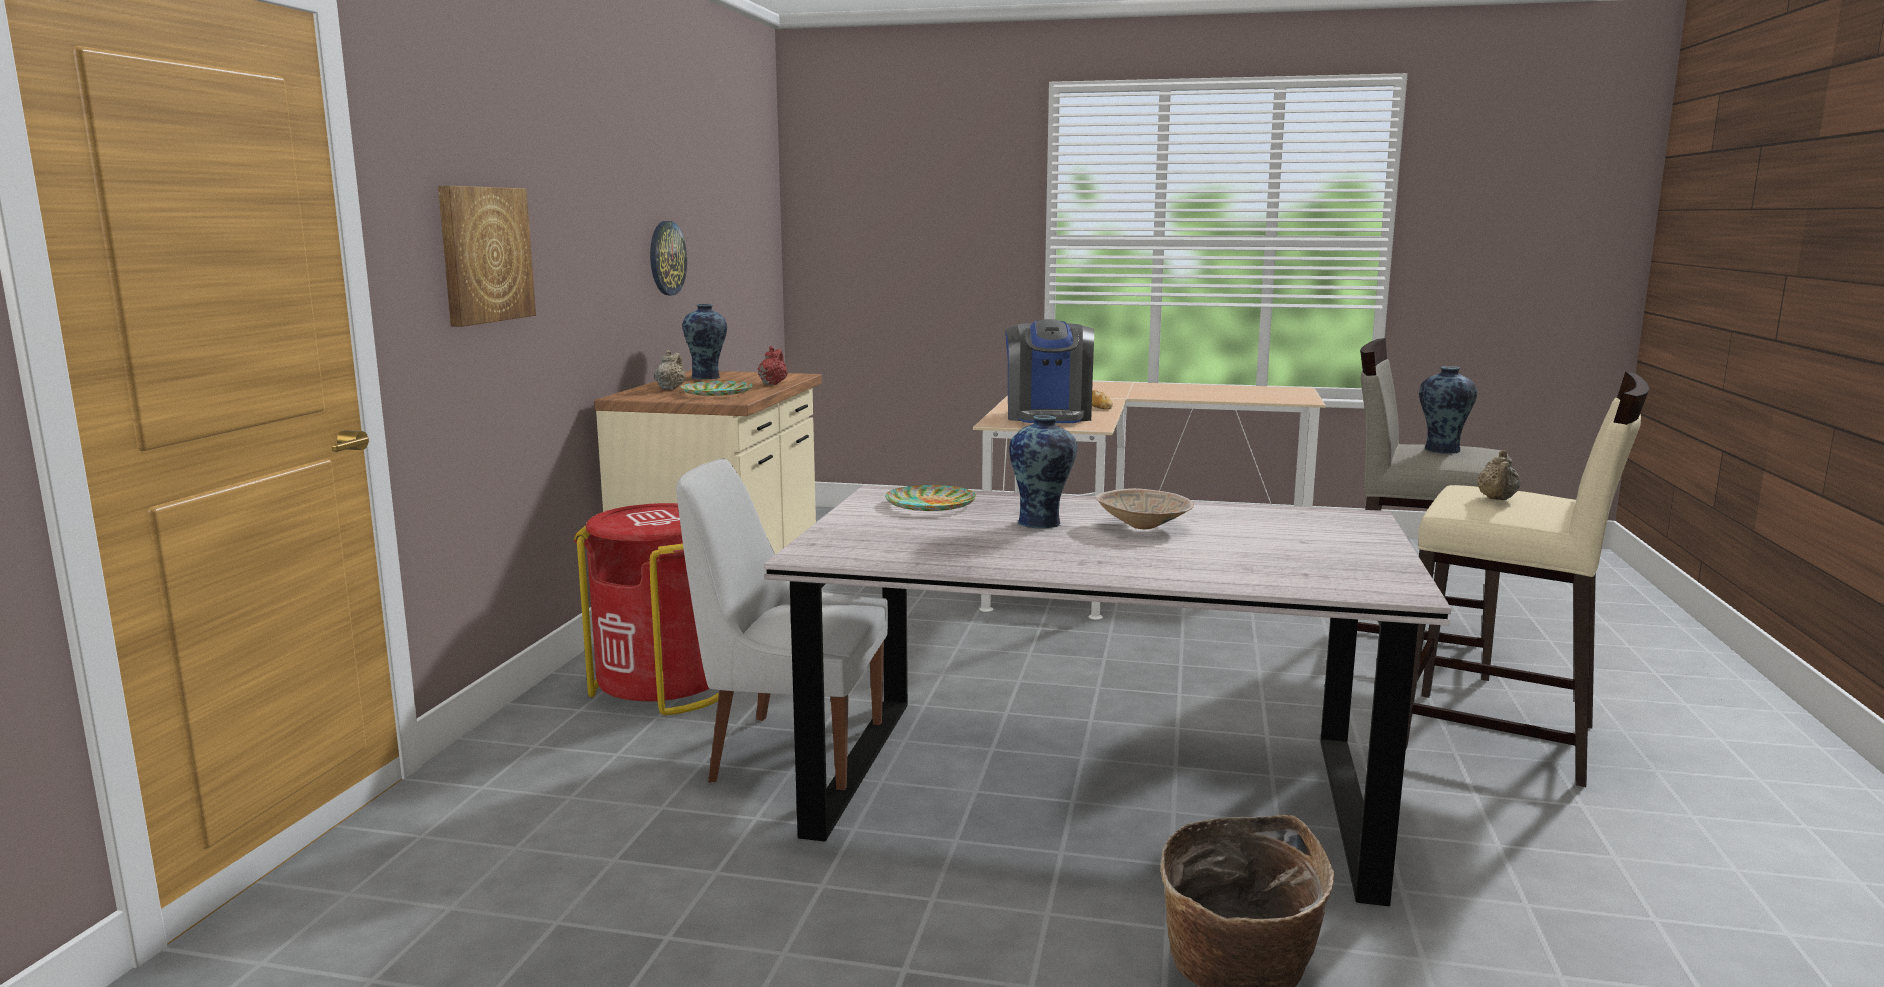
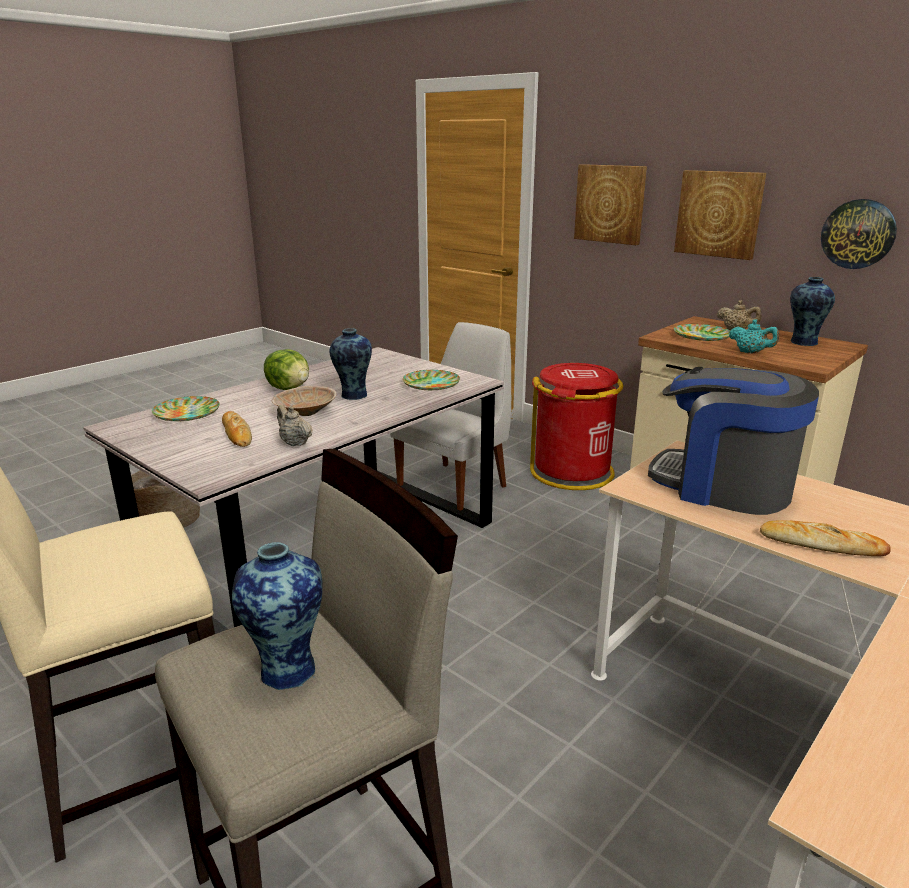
camera: 120 degrees right, 10 degrees up
(586, 252) = (719, 214): none -> picture
(773, 384) = (750, 352): red teapot -> turquoise teapot
(1077, 555) = (289, 388): none -> lettuce
(1263, 535) = (236, 433): none -> bread
(1277, 573) = (187, 413): none -> plate
(1497, 499) = (121, 547): beige teapot -> beige teapot (294, 443)

